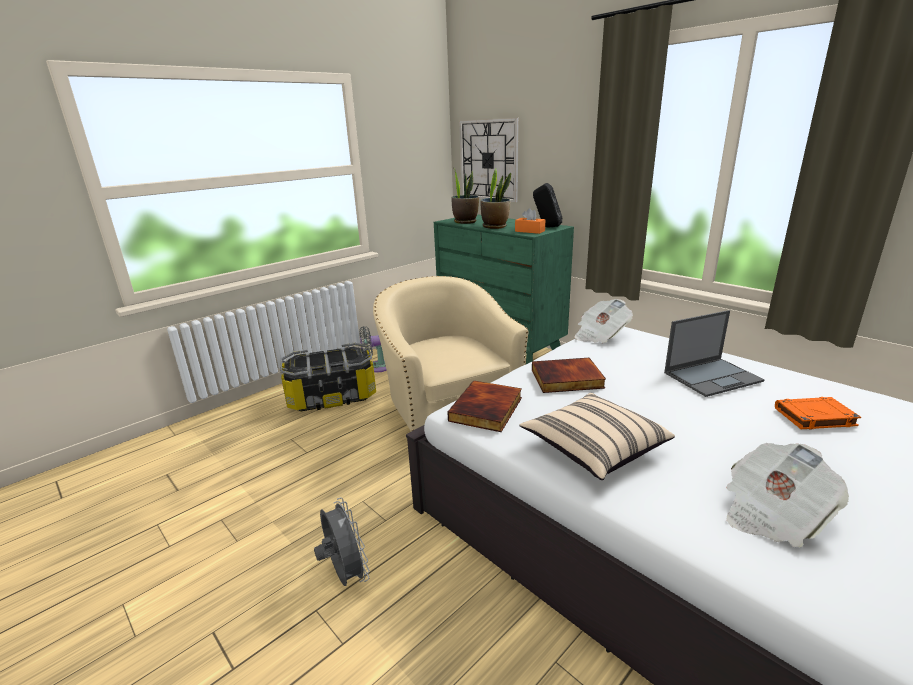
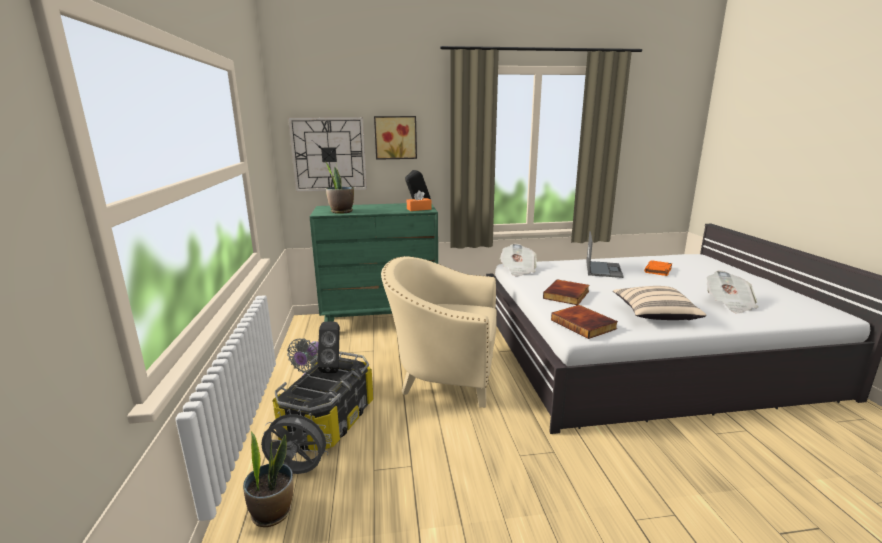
camera: 55 degrees left, 5 degrees down
(344, 355) = (333, 367): none -> black speaker
(345, 575) = (604, 492): grey fan -> grey fan (297, 472)
(495, 226) = (381, 211): potted plant -> potted plant (272, 512)
(547, 142) = (395, 137): none -> picture

